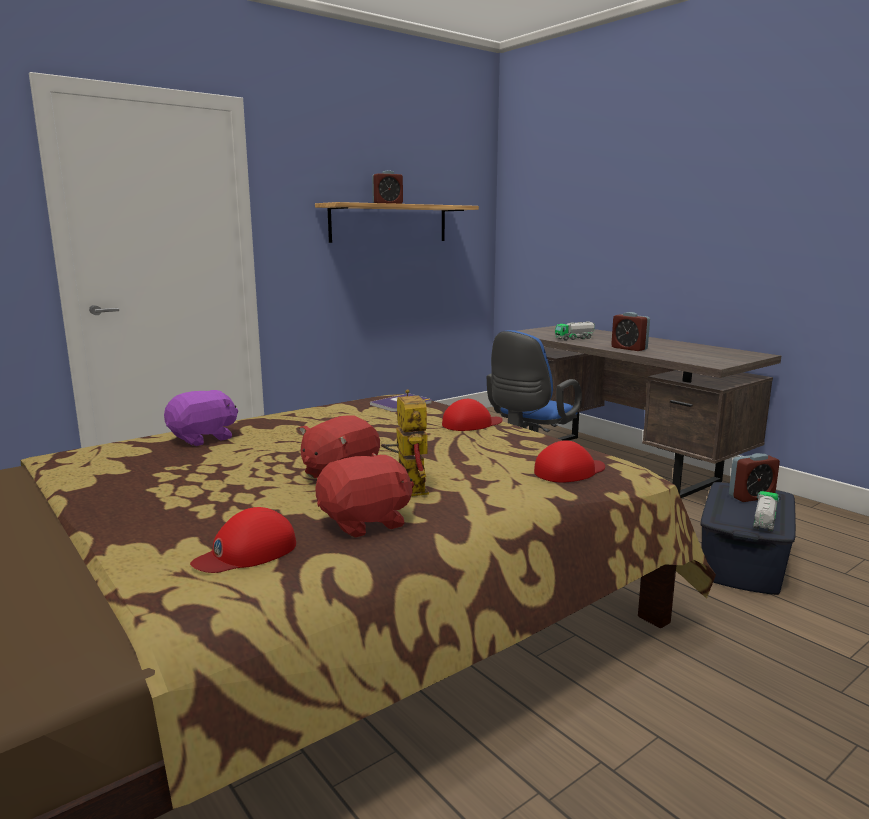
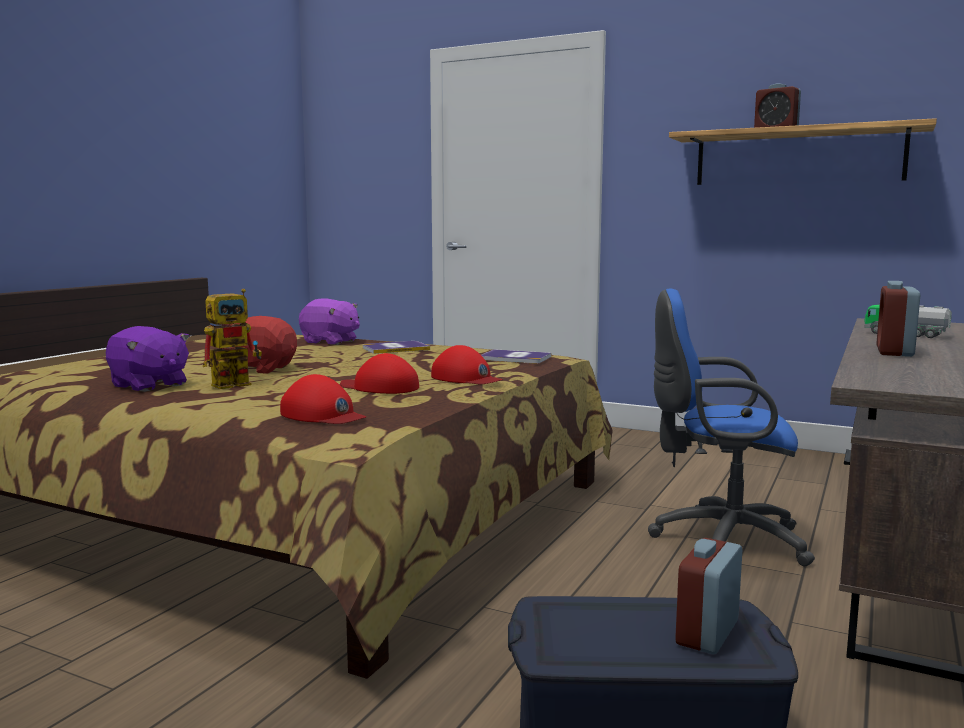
camera: 65 degrees right, 5 degrees down
(246, 552) = (88, 375): red cap -> red cap (380, 387)
(300, 424) = (395, 348): none -> book
(366, 522) = (149, 385): red plush toy -> purple plush toy
(751, 497) = (707, 633): alarm clock -> alarm clock turned 75 degrees clockwise
(764, 522) = (582, 644): toy truck -> none

